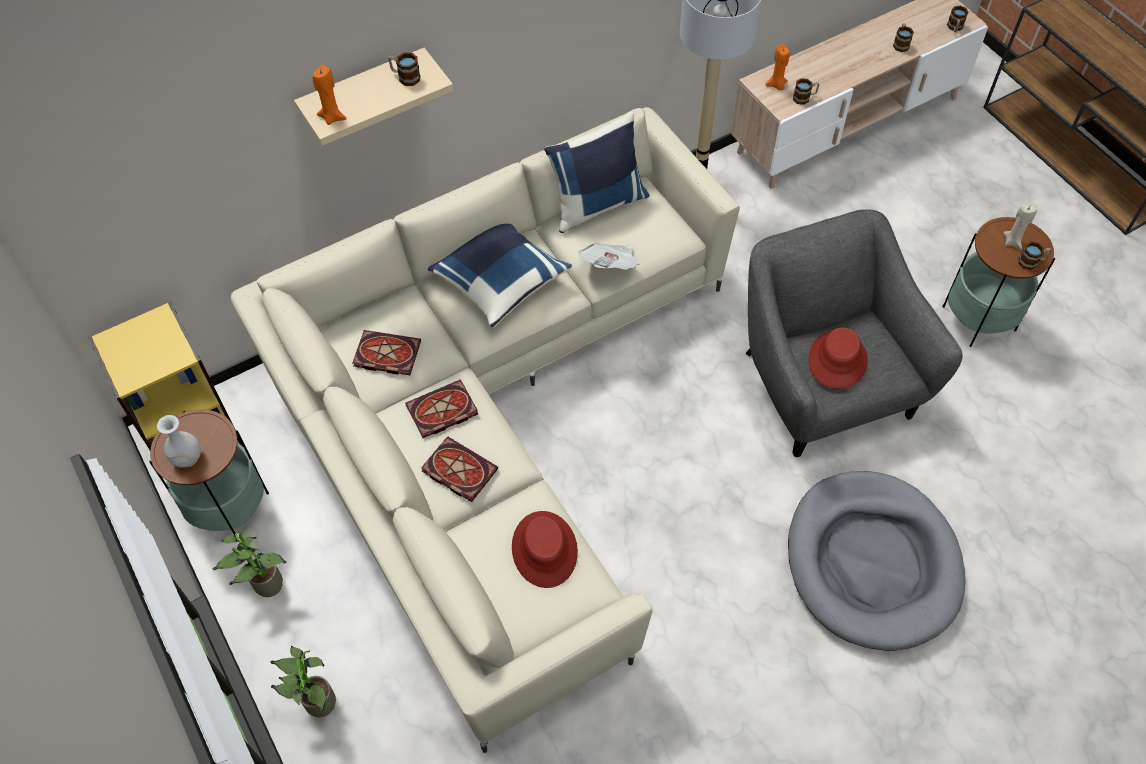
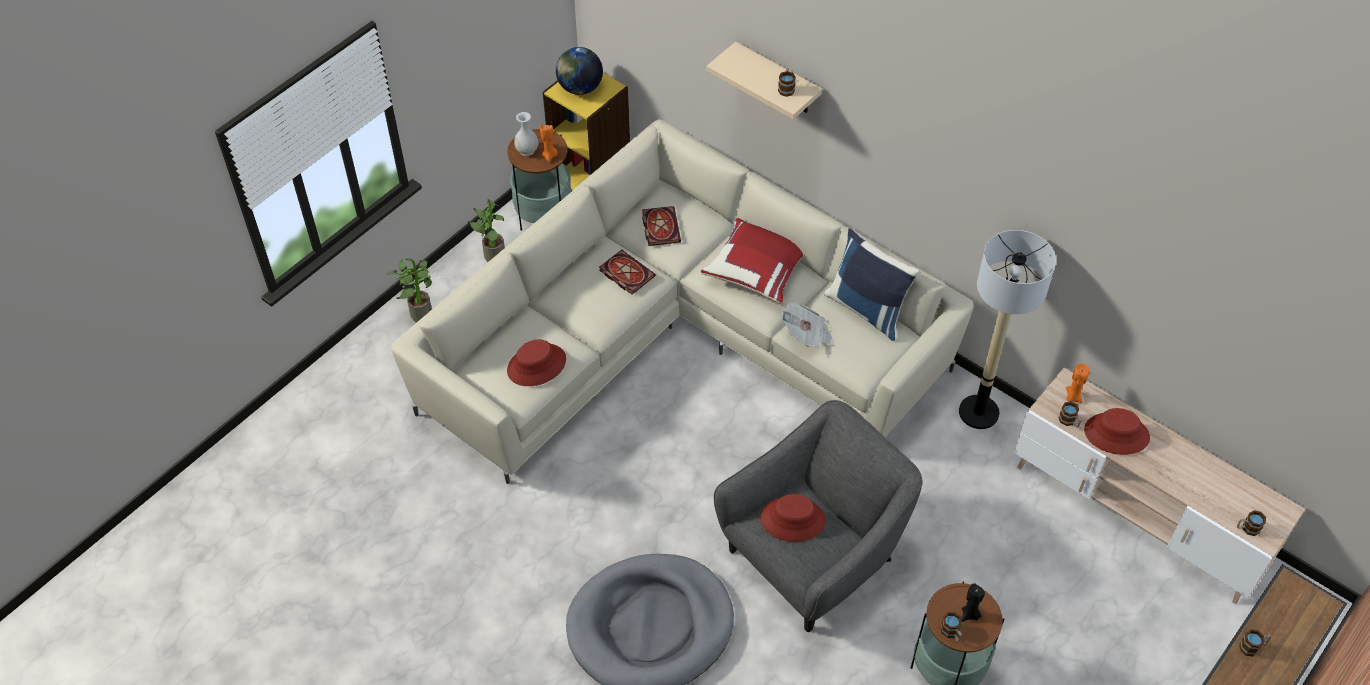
camera: 70 degrees right, 5 degrees down
(138, 353) = (580, 88): none -> globe
(332, 117) = (729, 65): orange candle -> orange candle (549, 156)
(457, 470) = (580, 297): book -> none
(500, 281) = (757, 271): blue pillow -> red pillow
(829, 71) = (1116, 434): none -> red hat
(901, 43) = (1193, 485): mug -> mug (1252, 646)
(1013, 241) = (970, 614): beige candle -> black candle

